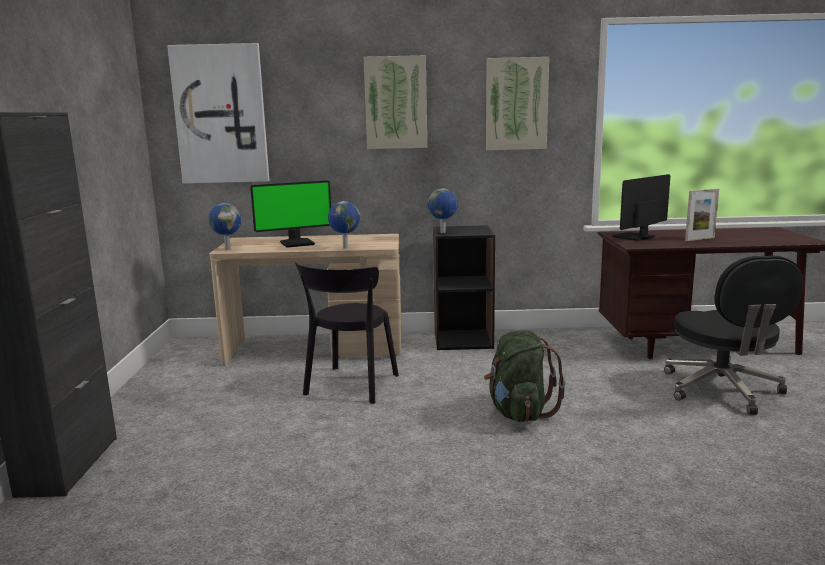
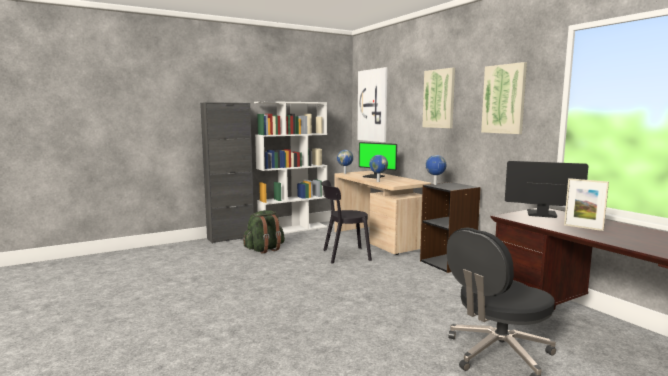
camera: 60 degrees right, 5 degrees down
(141, 393) = (293, 229): none -> white bookcase
(519, 413) = (361, 294): green backpack -> green backpack (264, 249)

